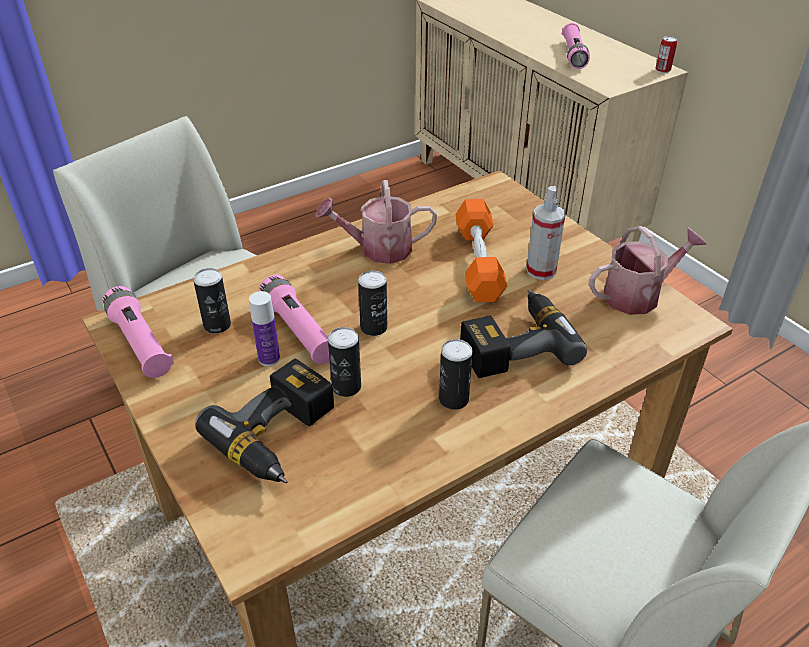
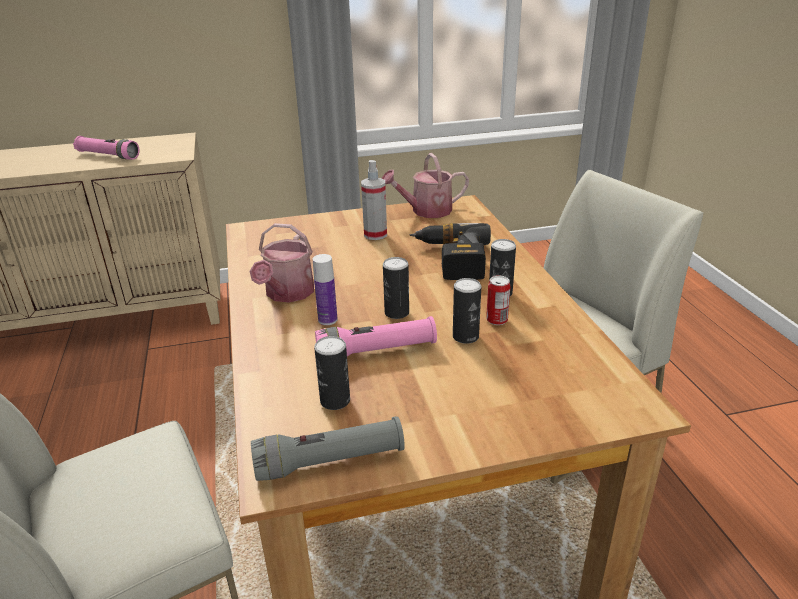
camera: 70 degrees left, 10 degrees down
(140, 343) = (330, 462): pink flashlight -> grey flashlight
(269, 358) = (407, 373): bottle -> bottle (327, 320)
(281, 436) = (514, 377): power drill -> none
(478, 263) = (346, 255): orange dumbbell -> none
(638, 295) = (426, 211): watering can -> watering can turned 105 degrees counterclockwise
(663, 70) = (181, 137): can -> can (497, 320)

